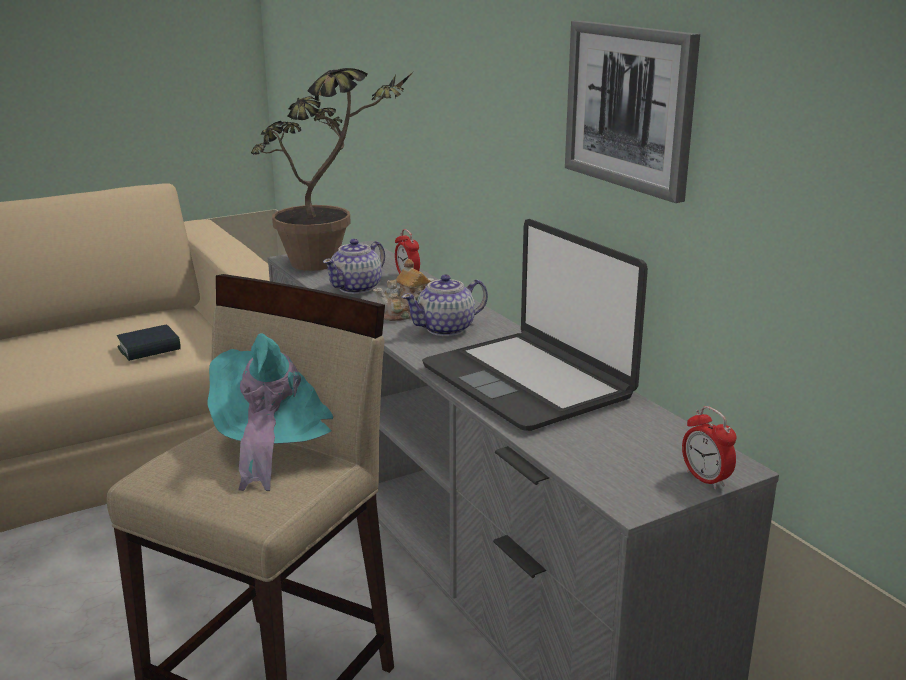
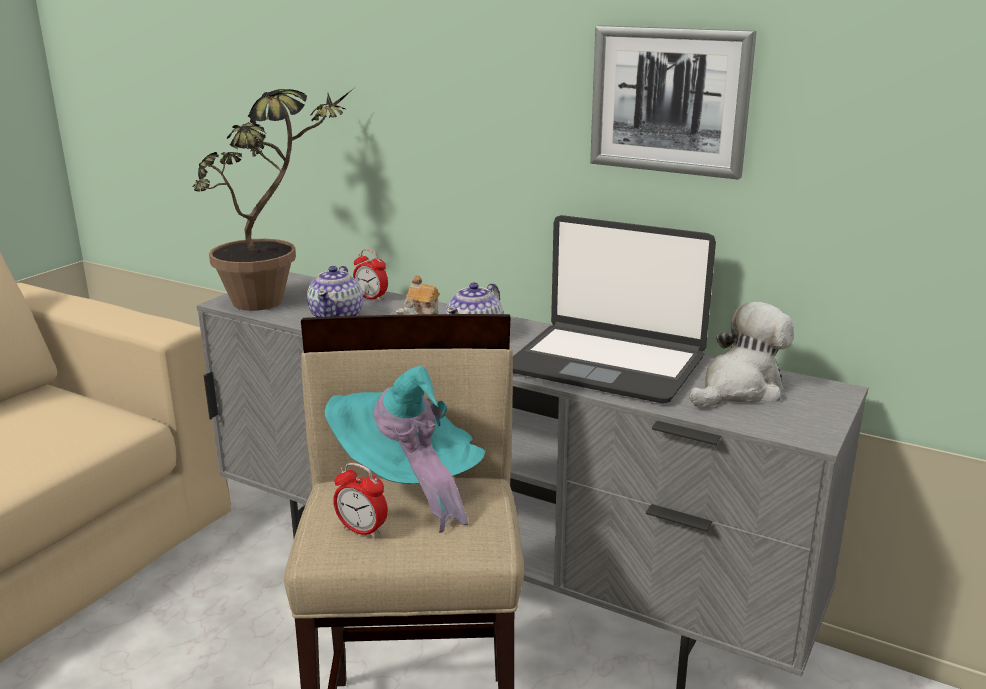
camera: 30 degrees left, 0 degrees up
(149, 349) = (55, 438): book -> none
(625, 438) = (740, 389): none -> plush toy
(705, 479) = (832, 404): alarm clock -> alarm clock (362, 530)

